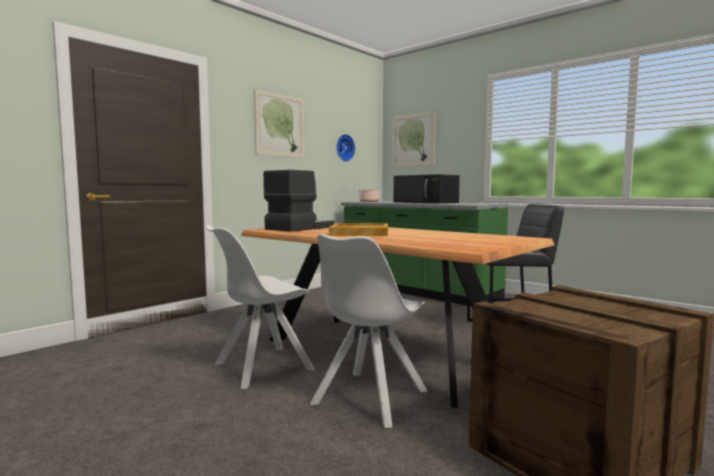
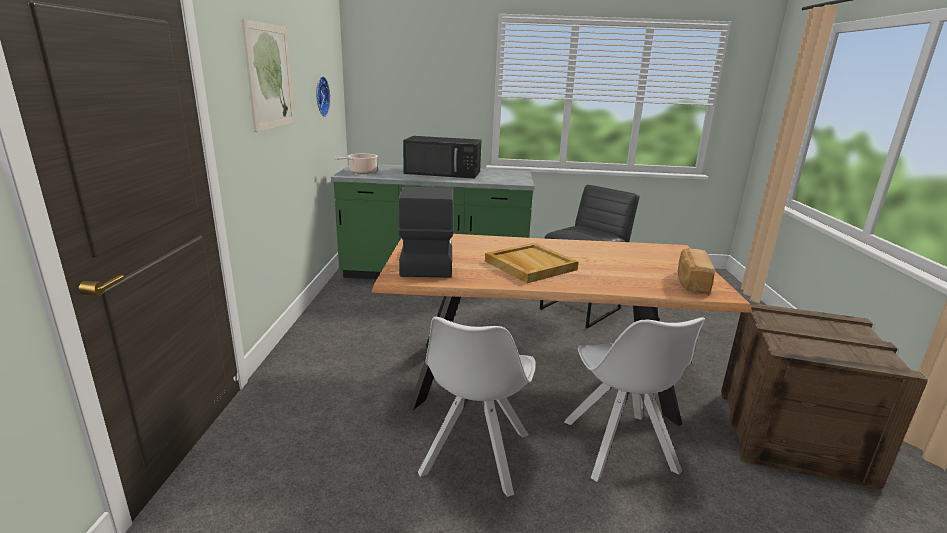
camera: 40 degrees left, 15 degrees up
(413, 140) = (394, 82): picture -> none
(466, 245) = (691, 282): none -> bread

